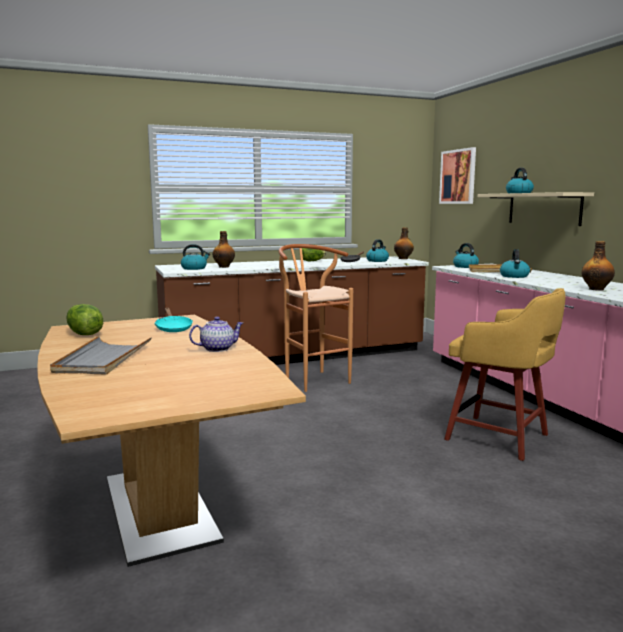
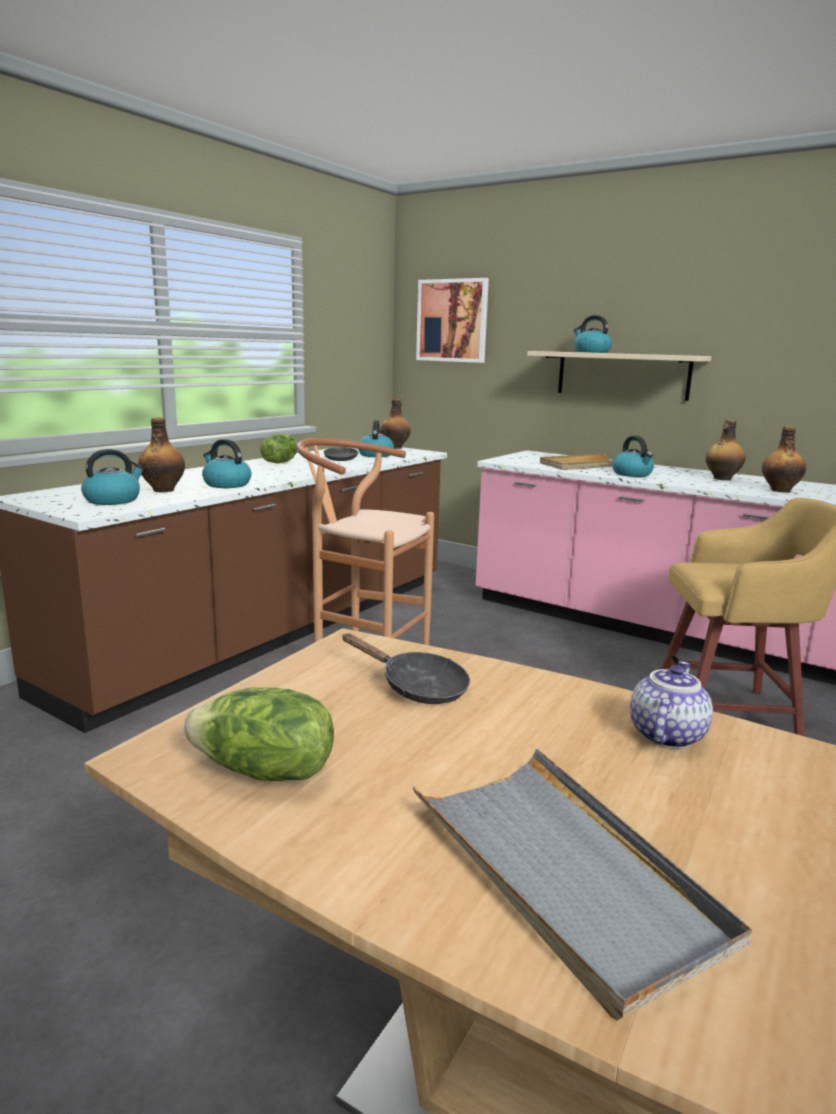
camera: 35 degrees left, 5 degrees up
(173, 328) = (416, 687): turquoise frying pan -> black frying pan
(465, 266) = (521, 459): kettle -> kettle (226, 484)
(577, 282) = (721, 479): none -> bottle

